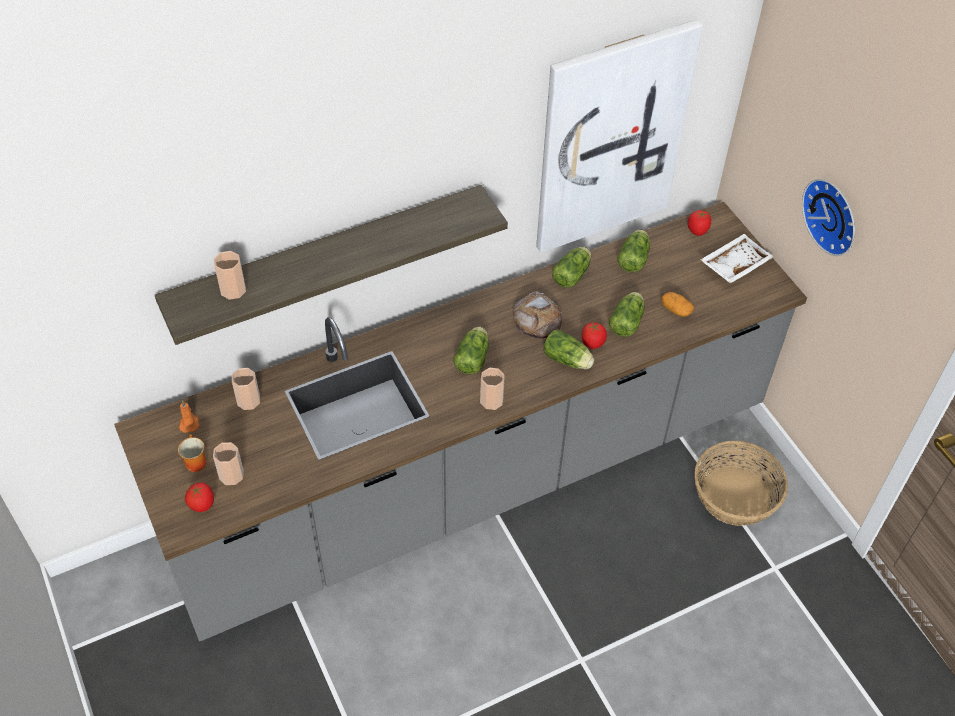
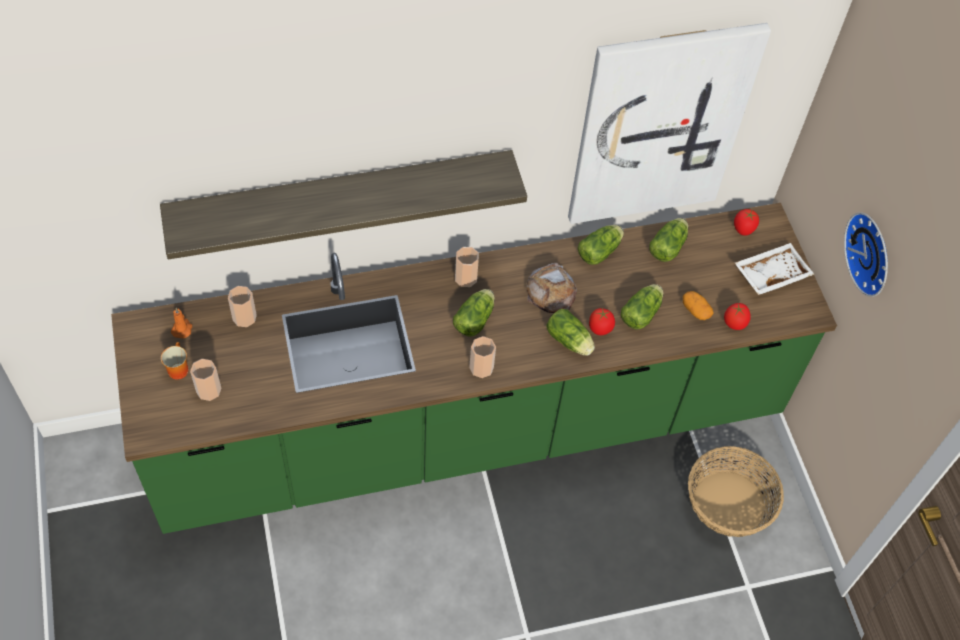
camera: 10 degrees right, 5 degrees up
(202, 504) = (173, 413): tomato -> tomato (734, 323)
(233, 290) = (236, 214): cup -> cup (465, 278)
(474, 479) = (470, 428): grey counter -> green counter

